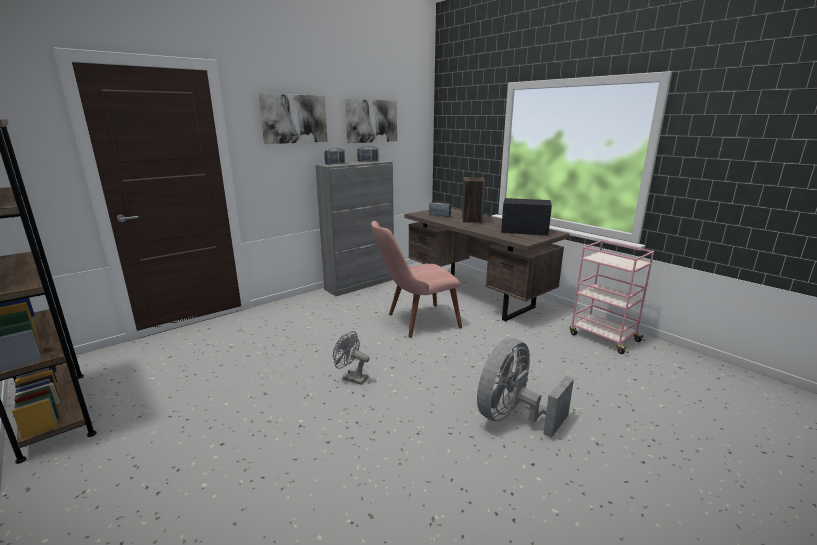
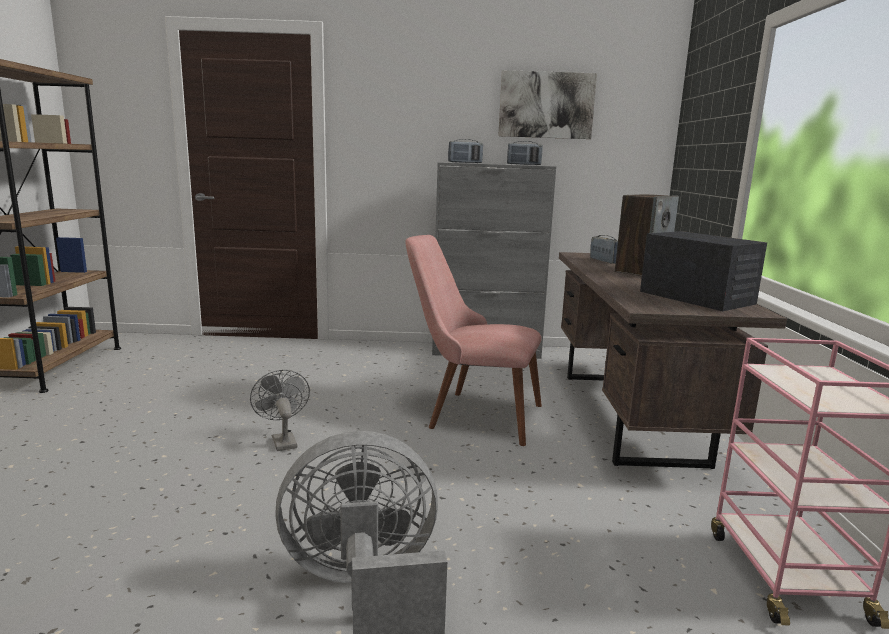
camera: 40 degrees right, 5 degrees down
(294, 119) = (417, 97): picture -> none

